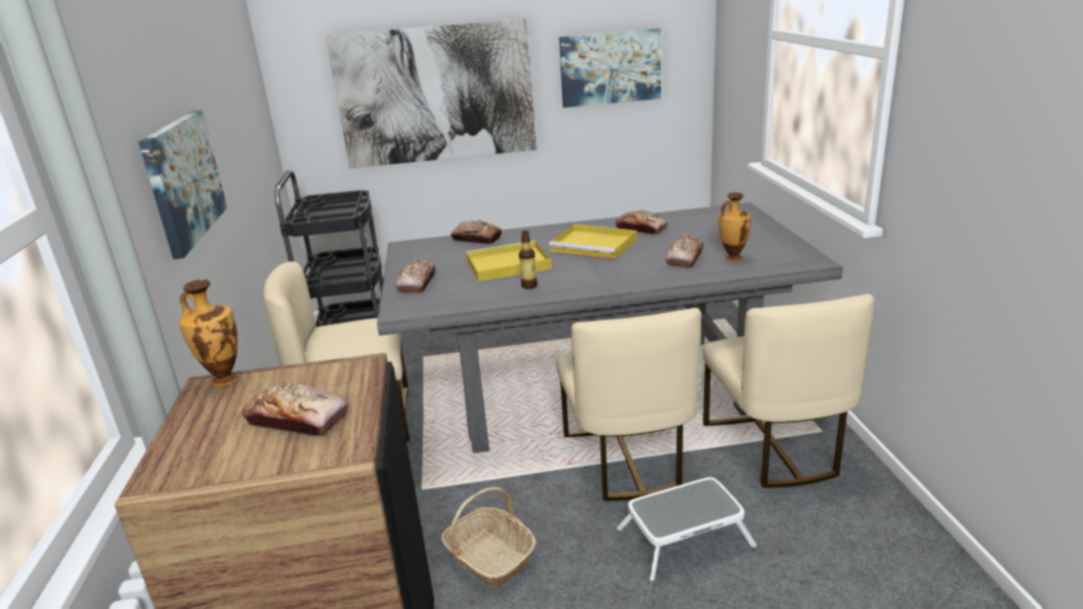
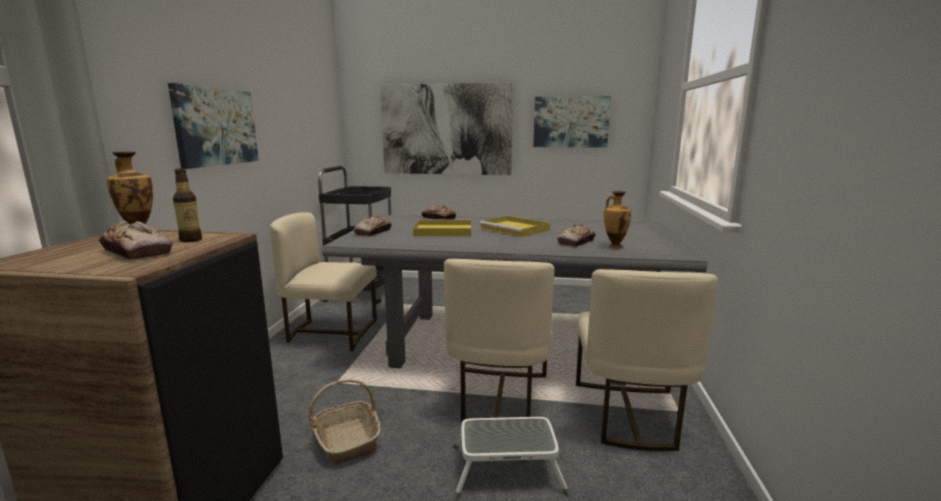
camera: 15 degrees right, 10 degrees down
(529, 286) = (444, 242): bottle -> bottle (191, 240)
(641, 229) = (558, 225): bread -> none

